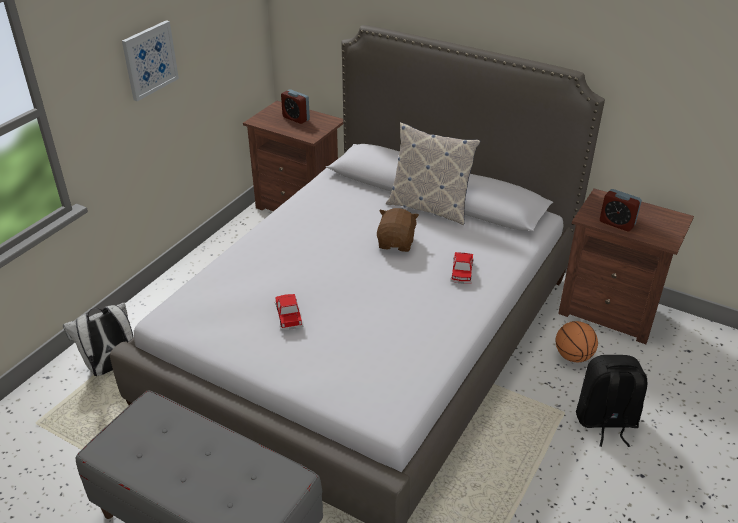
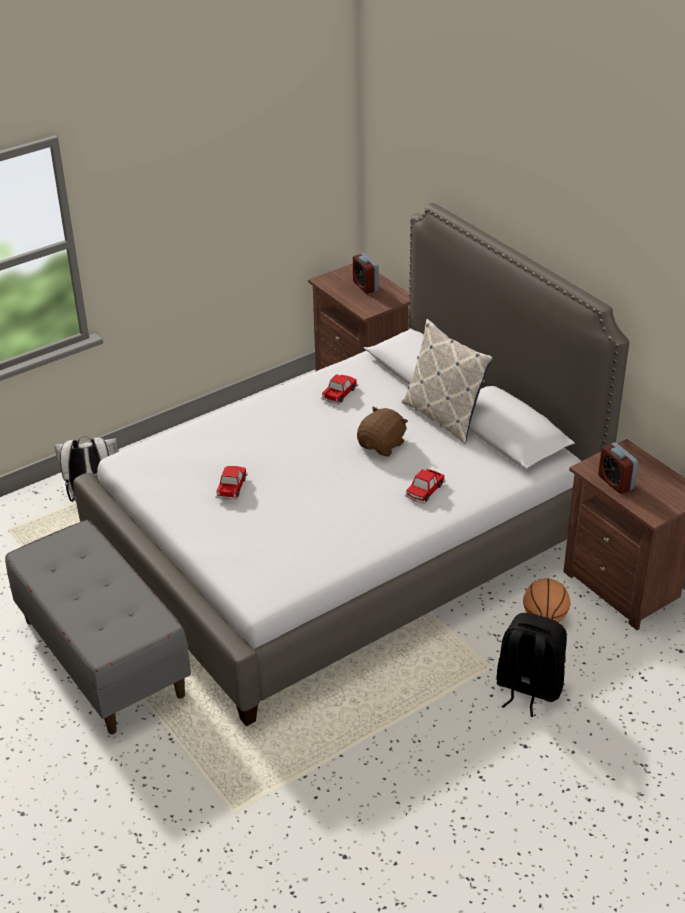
camera: 25 degrees right, 0 degrees up
(149, 60) = (197, 205): picture -> none
(328, 209) = (339, 393): none -> toy car

